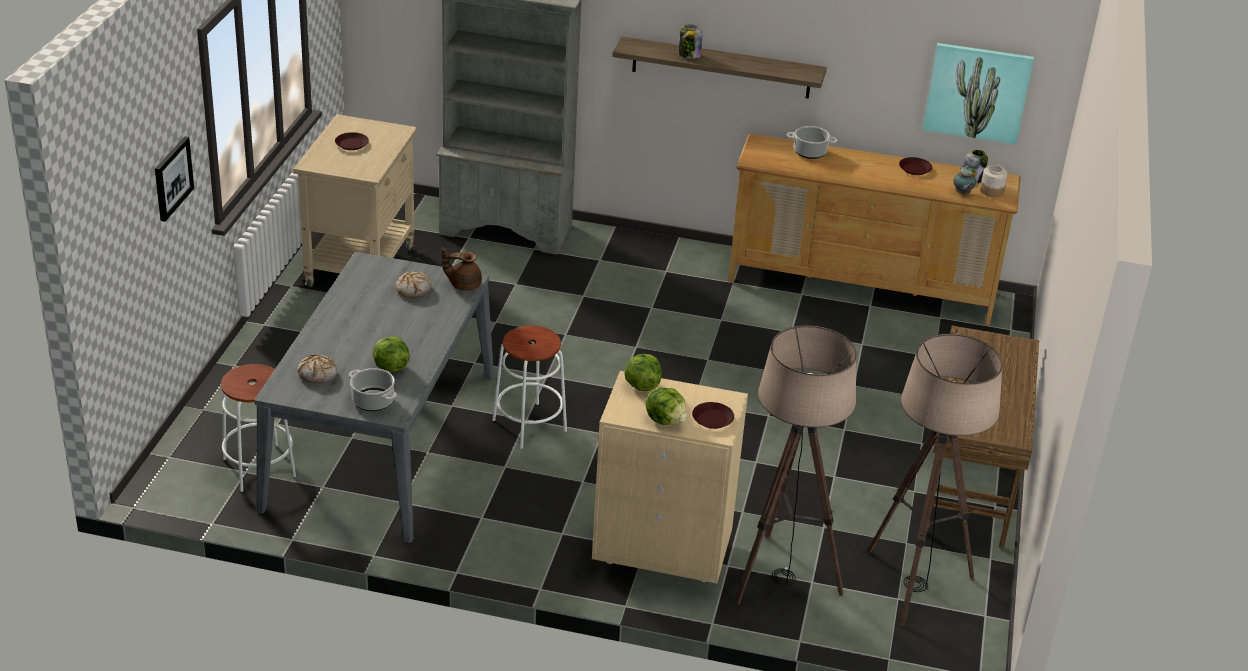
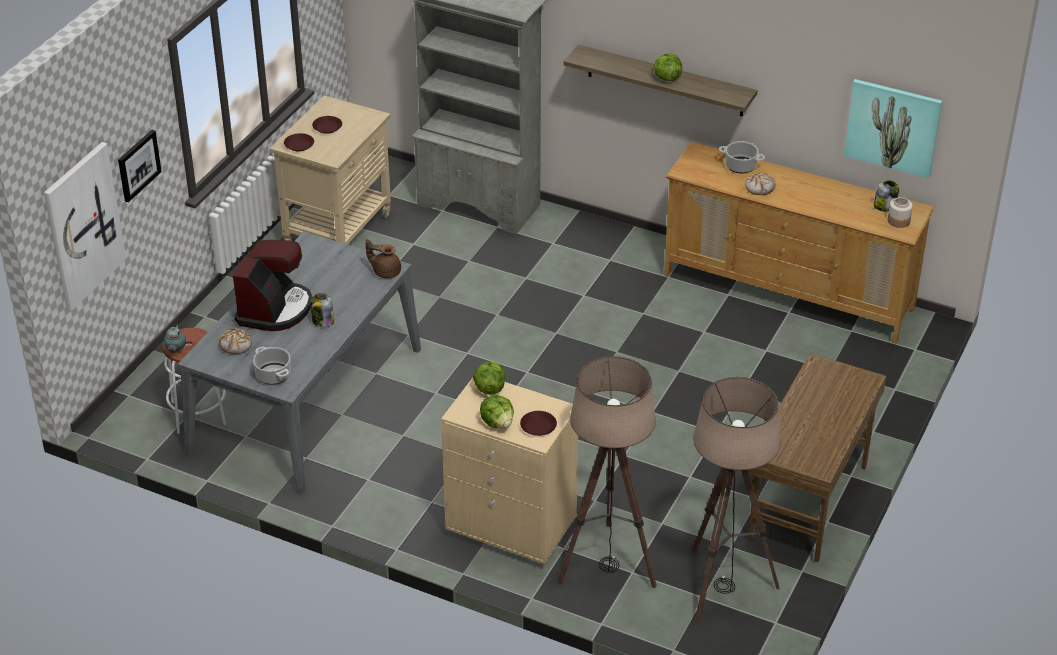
camera: 15 degrees right, 5 degrees up
(123, 246) = (83, 225): none -> picture
(350, 333) = (275, 309): none -> coffee machine
(390, 367) = (297, 345): lettuce -> lettuce (666, 78)
(413, 289) = (341, 272): bread -> bread (760, 188)
(529, 425) = (436, 399): white stool -> none
(689, 55) = (632, 69): jar -> jar (322, 321)
(915, 169) = (834, 192): brown plate -> brown plate (299, 145)
(962, 194) = (868, 221): teapot -> teapot (175, 351)

